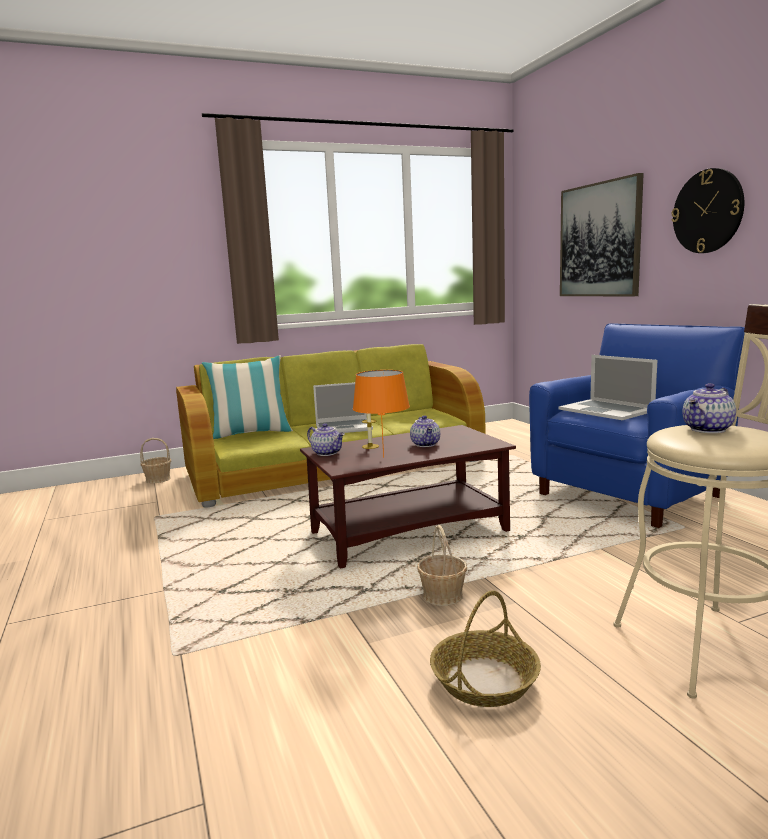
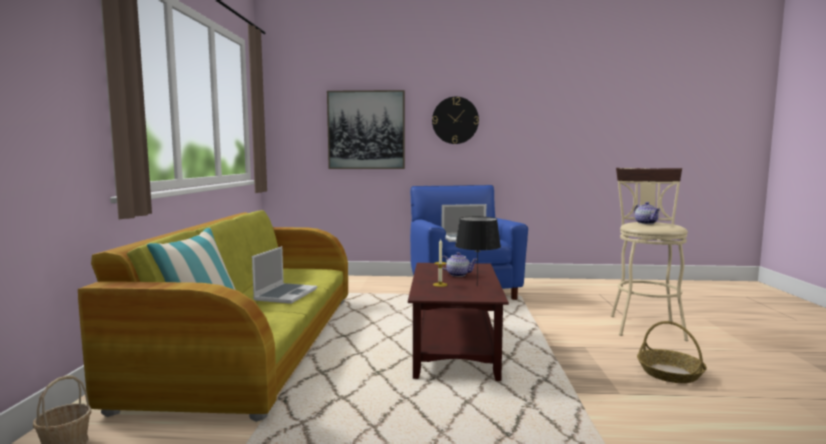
camera: 65 degrees left, 5 degrees down
(327, 453) = (440, 295): teapot -> none
(384, 457) = (477, 286): orange table lamp -> black table lamp
(442, 595) = (565, 361): basket -> none

